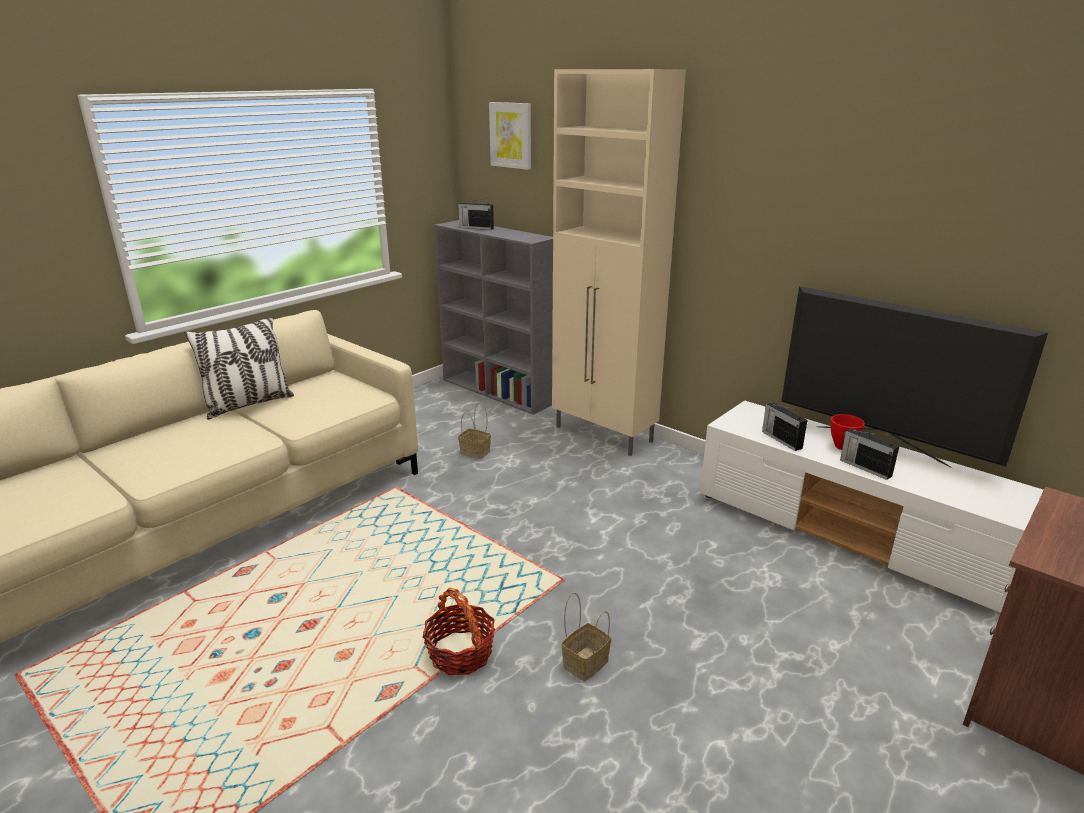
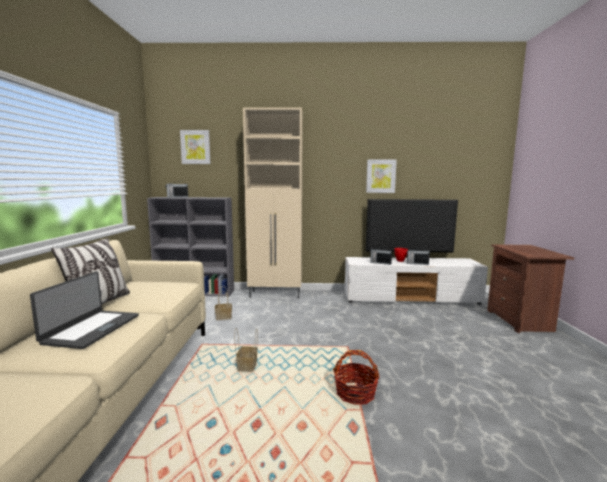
camera: 40 degrees left, 15 degrees down
(191, 441) = (91, 329): none -> laptop
(585, 662) = (406, 370): basket -> basket (247, 366)
(848, 233) = (380, 176): none -> picture

